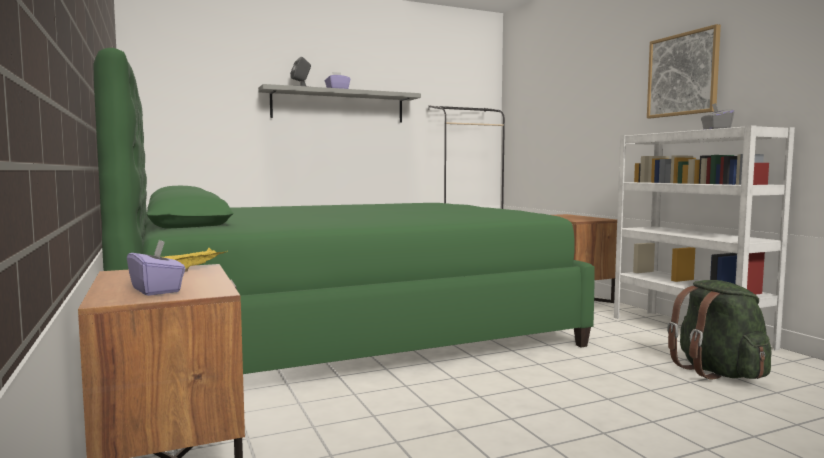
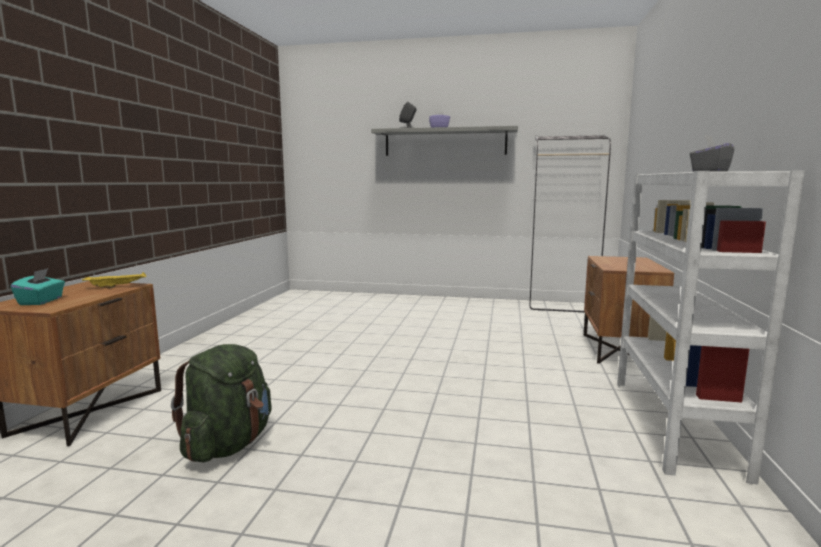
camera: 35 degrees right, 5 degrees up
(157, 290) = (41, 301): purple tissue box -> turquoise tissue box
(341, 332) = (348, 343): green bed -> none
(683, 74) = (731, 91): picture -> none
(717, 372) = (592, 483): green backpack -> green backpack (228, 445)

